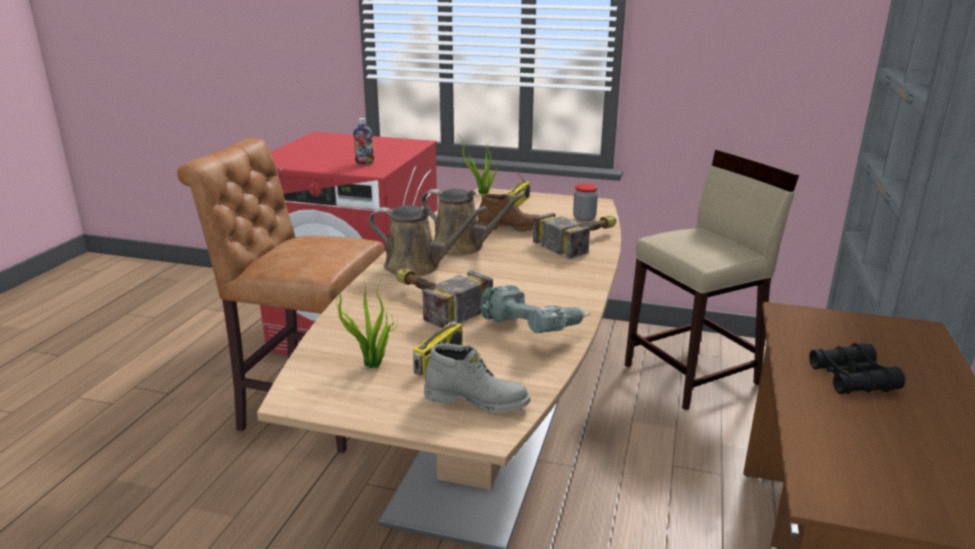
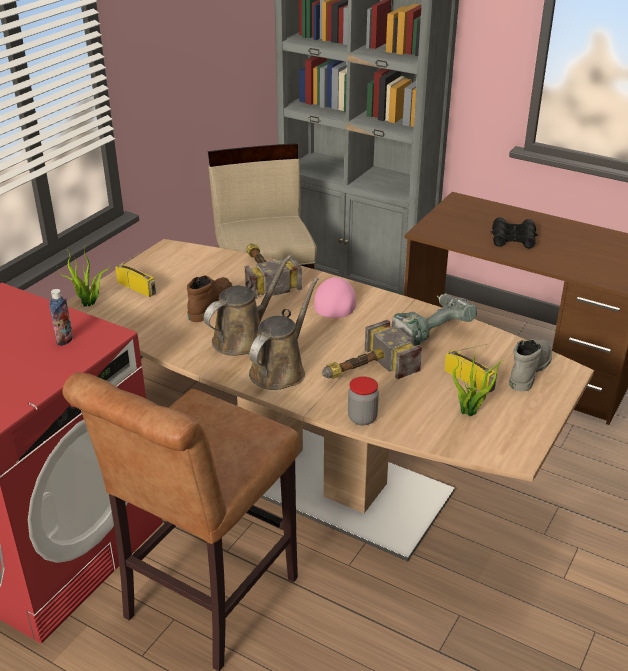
camera: 75 degrees left, 10 degrees up
(559, 276) = (335, 301): none -> pink cap
(584, 218) = (208, 263): jar -> jar (362, 418)

